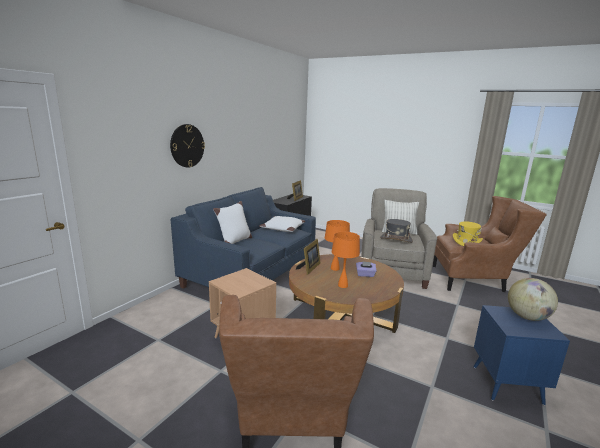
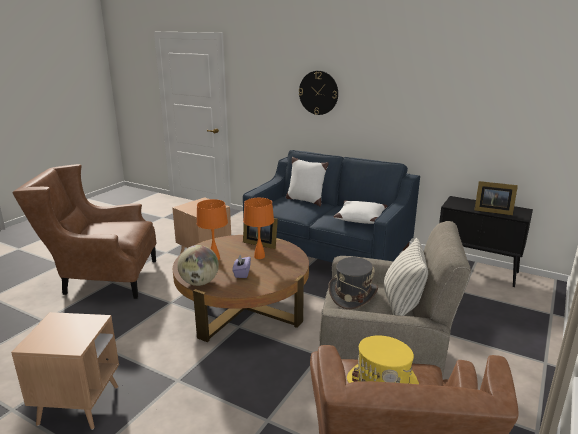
camera: 90 degrees right, 5 degrees up
(506, 384) = (79, 405): blue side table -> brown side table
(527, 317) = (68, 339): globe -> globe (199, 283)

